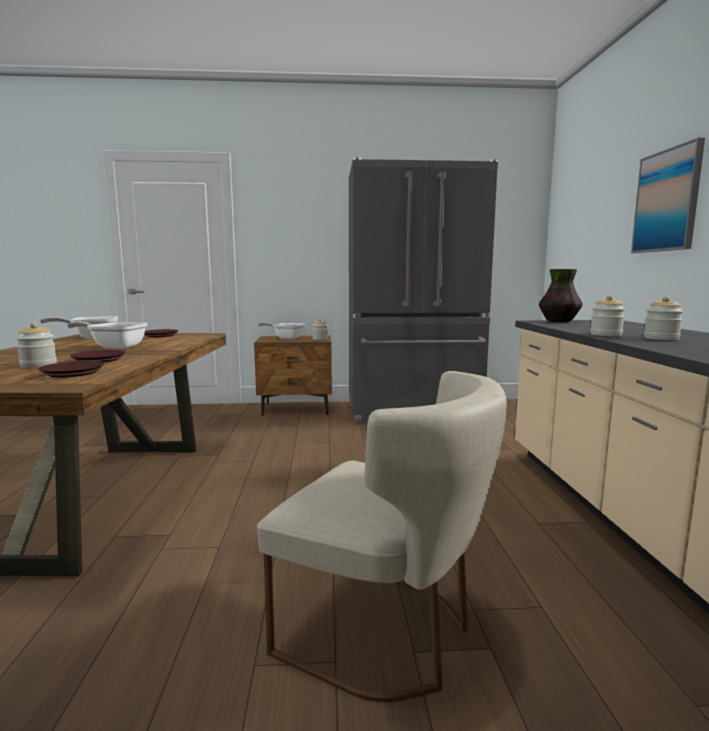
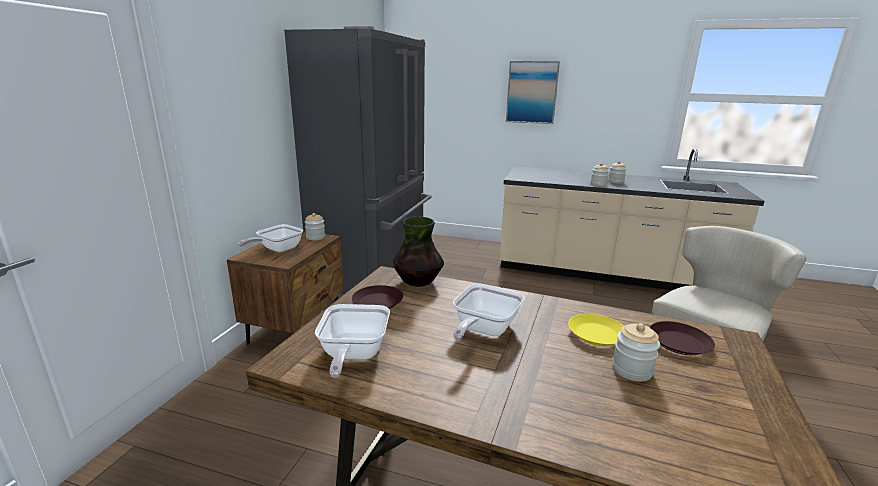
camera: 70 degrees left, 10 degrees up
(99, 360) = (596, 334): brown plate -> yellow plate
(559, 321) = (521, 175): vase -> vase (418, 282)

